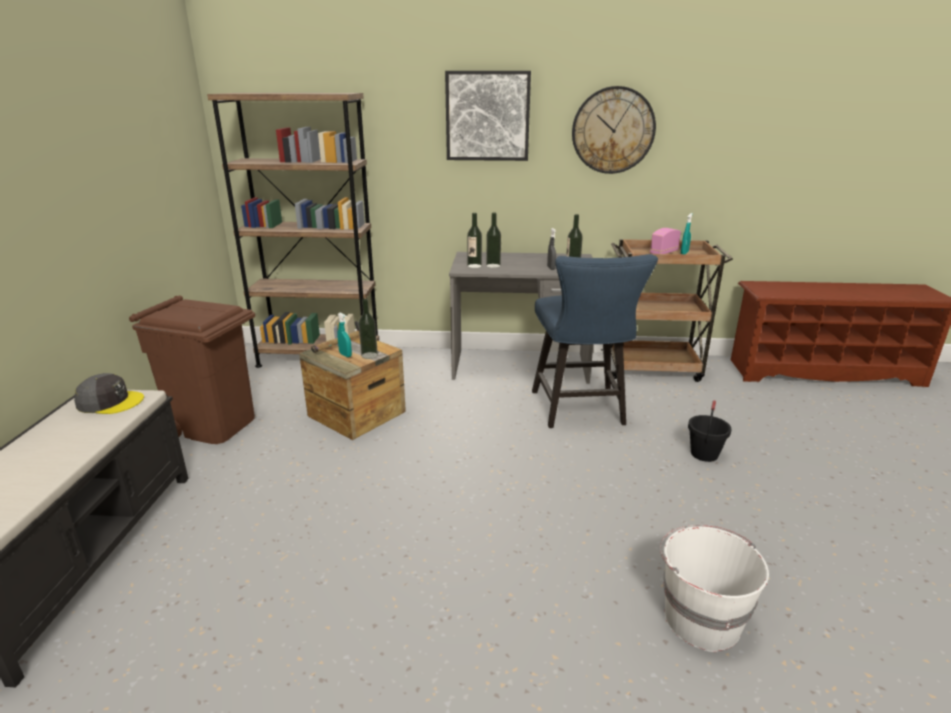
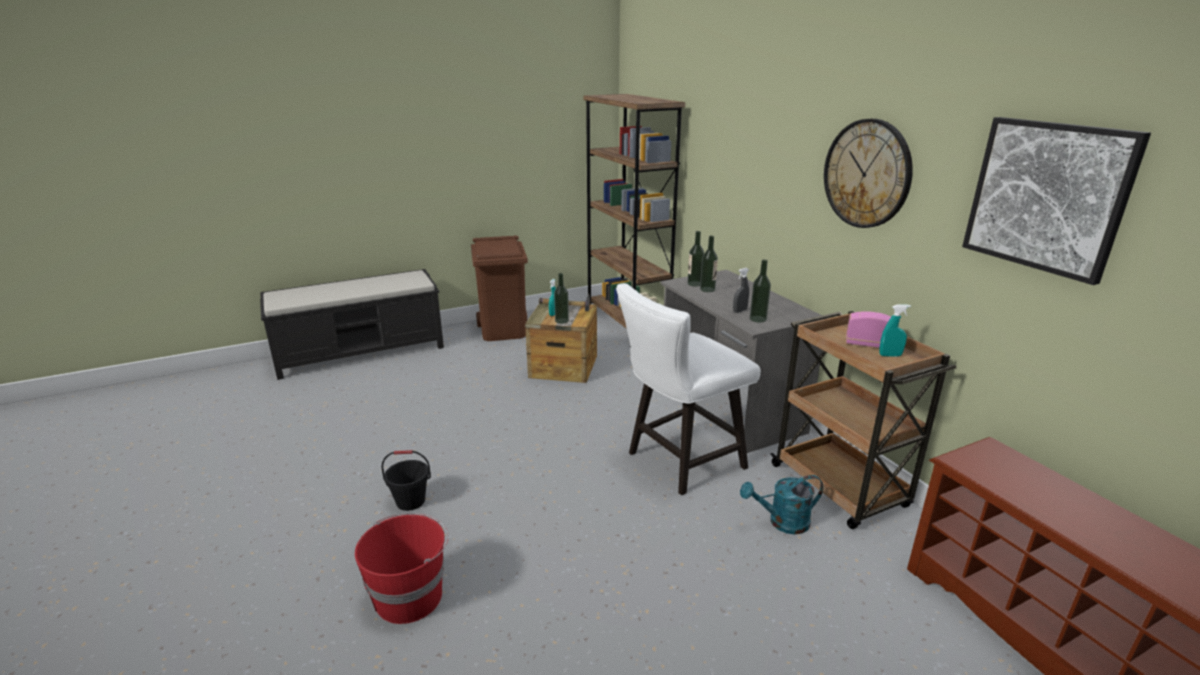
camera: 60 degrees right, 0 degrees up
(110, 402) = (410, 279): grey cap -> none
(487, 116) = (763, 137): picture -> picture (1047, 196)
(580, 411) = (679, 462): blue chair -> white chair
(680, 400) = (782, 522): none -> turquoise watering can
(700, 618) = (410, 596): white bucket -> red bucket
(704, 454) = (675, 560): black bucket -> black bucket (411, 501)

